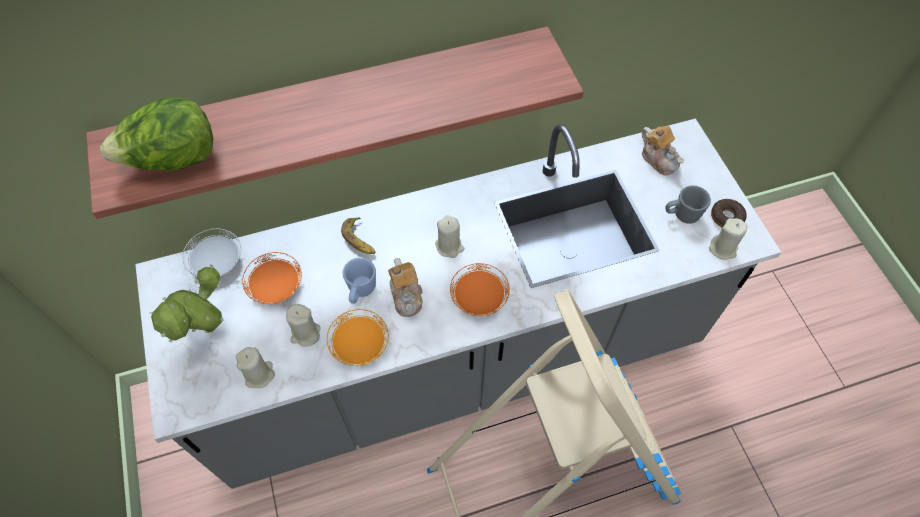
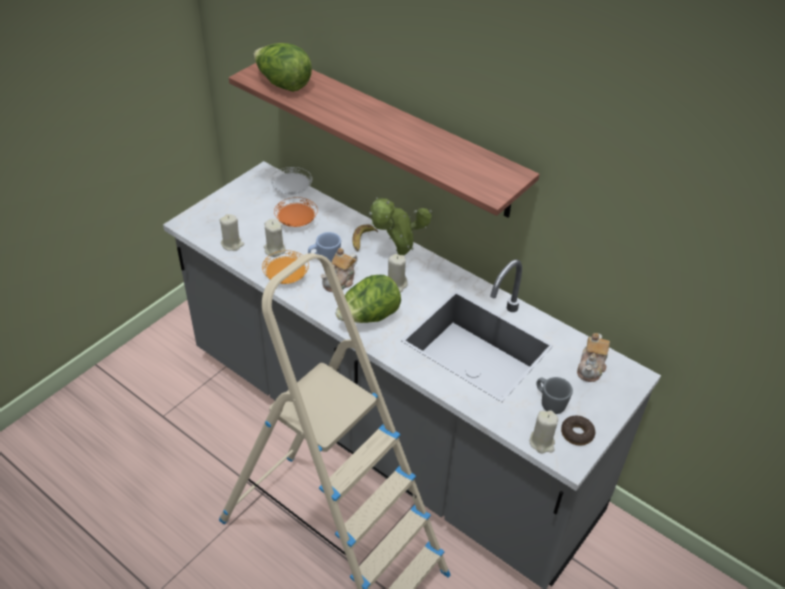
camera: 55 degrees right, 15 degrees down
(208, 332) = (243, 210): potted plant -> potted plant (398, 254)
(479, 298) = (369, 317): orange plate -> lettuce

